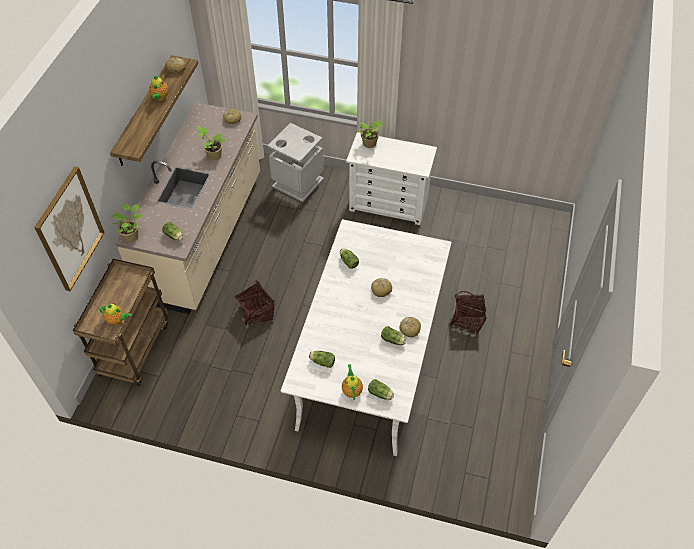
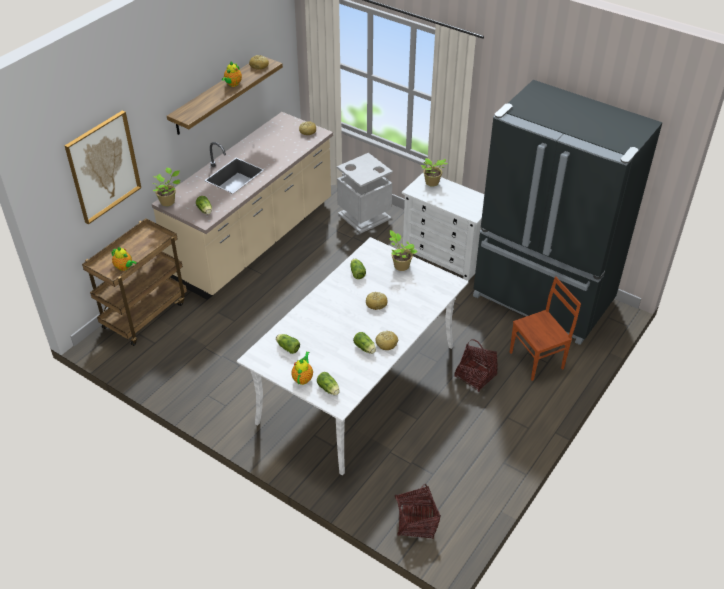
camera: 20 degrees right, 10 degrees down
(213, 155) = (274, 156): potted plant -> potted plant (400, 265)
(256, 312) = (270, 314): basket -> basket (416, 522)
(491, 226) = (542, 299): none -> black fridge
(512, 288) = (537, 360): none -> brown chair

